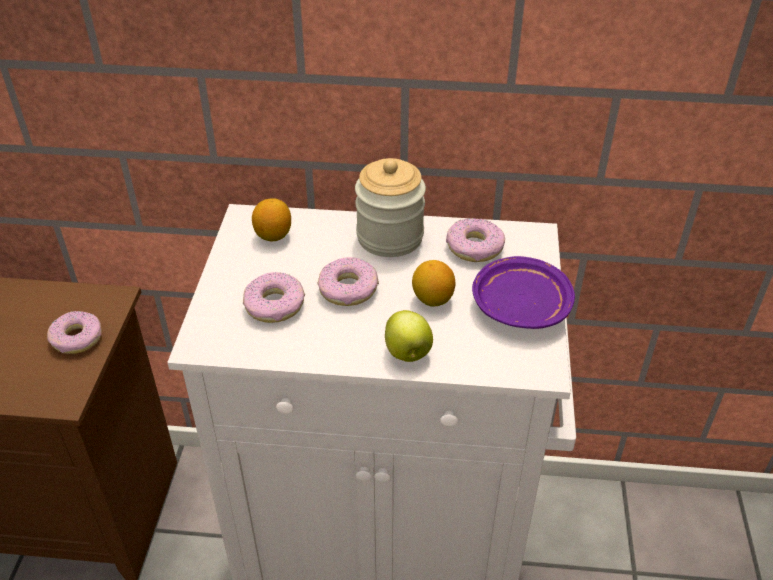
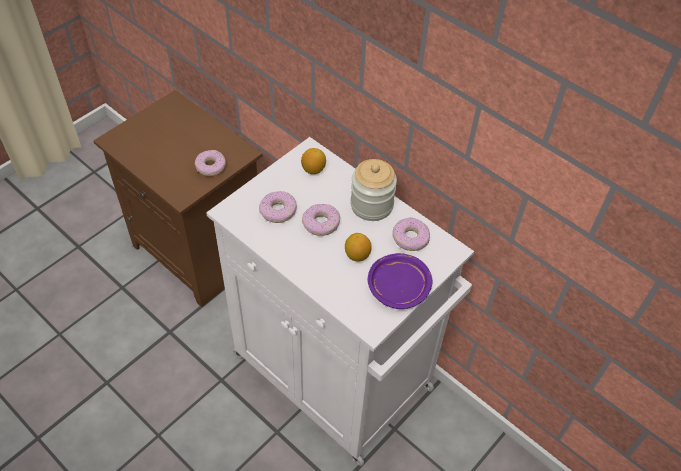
camera: 35 degrees right, 10 degrees up
(408, 354) = (315, 277): apple -> none

